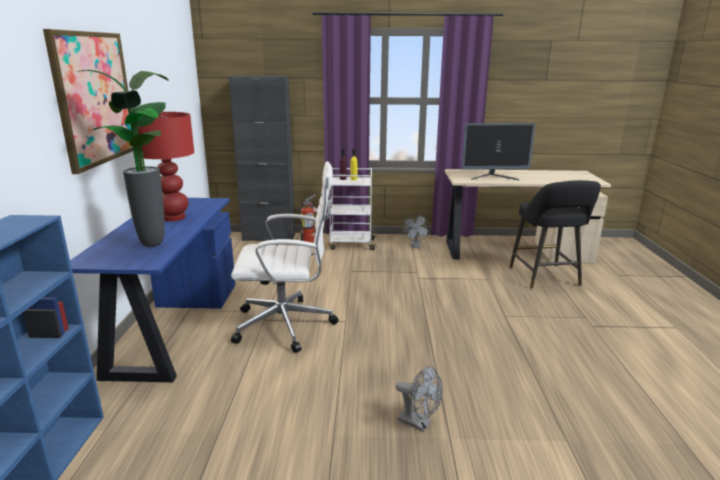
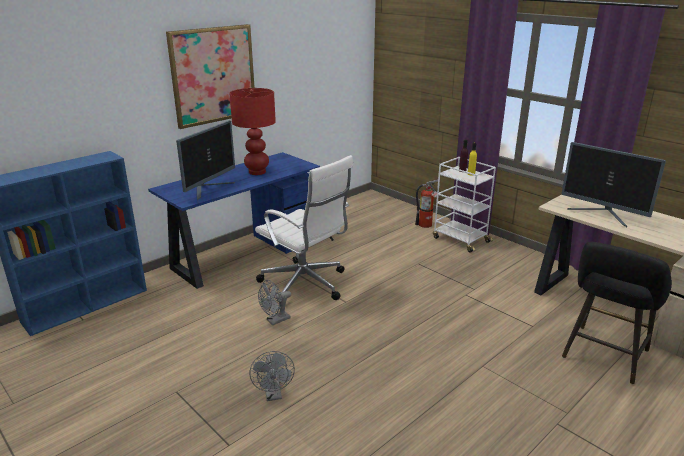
camera: 45 degrees right, 5 degrees up
(150, 245) = (209, 189): potted plant -> monitor
(269, 237) = (402, 208): black cabinet -> none
(415, 246) = (518, 264): grey fan -> grey fan (275, 321)

